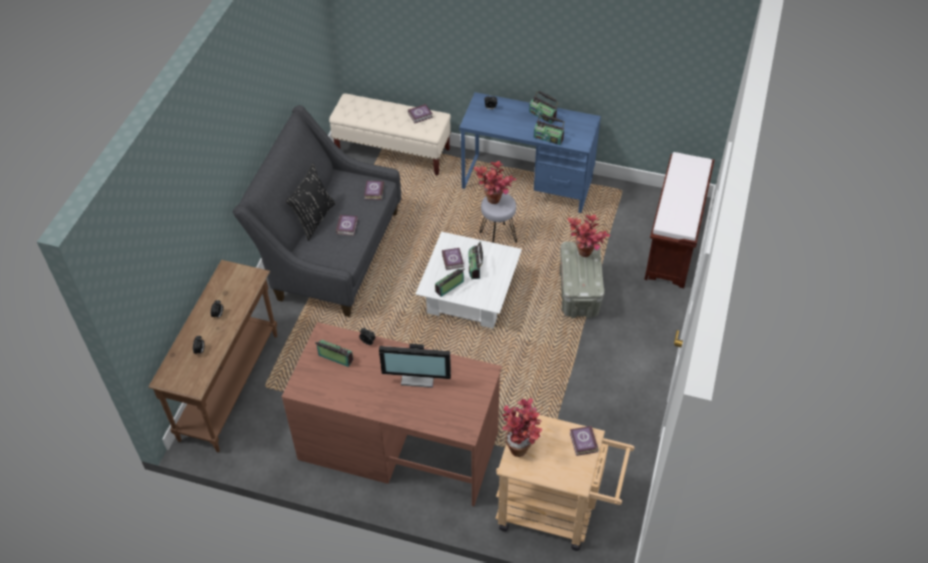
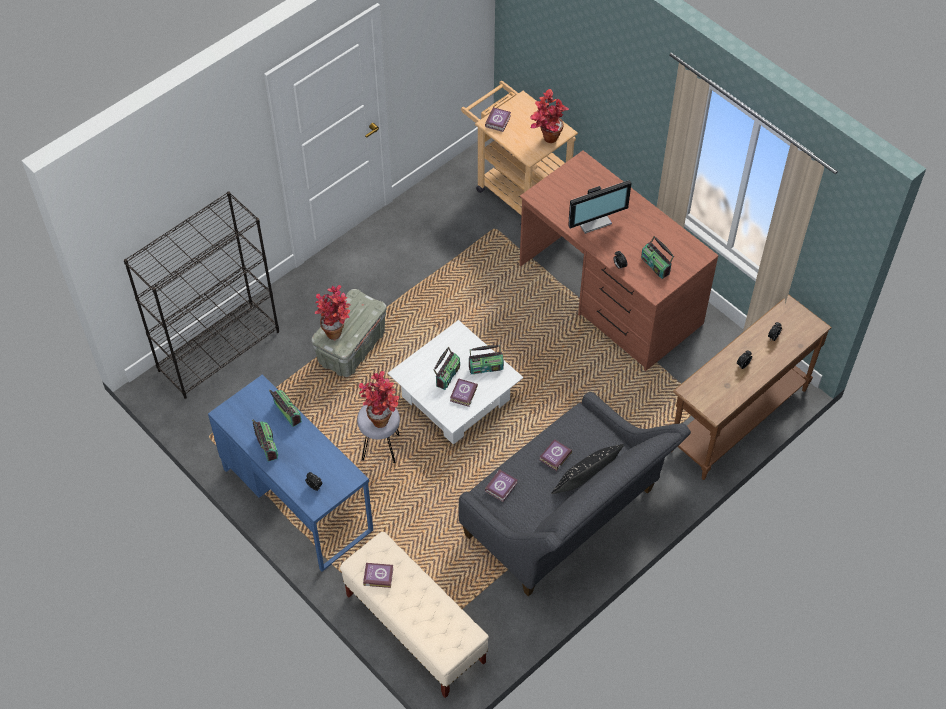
camera: 150 degrees left, 5 degrees up
(419, 375) = (593, 219): monitor -> monitor turned 120 degrees clockwise
(673, 245) = (219, 350): brown bench -> black bookcase

